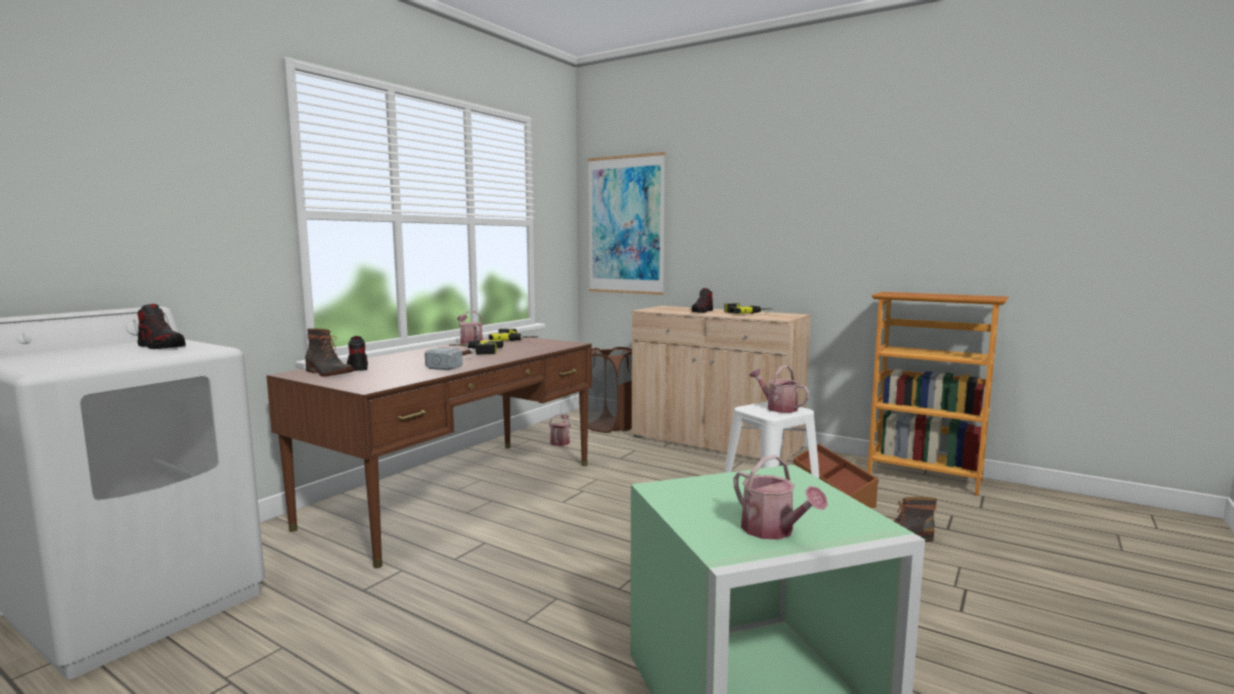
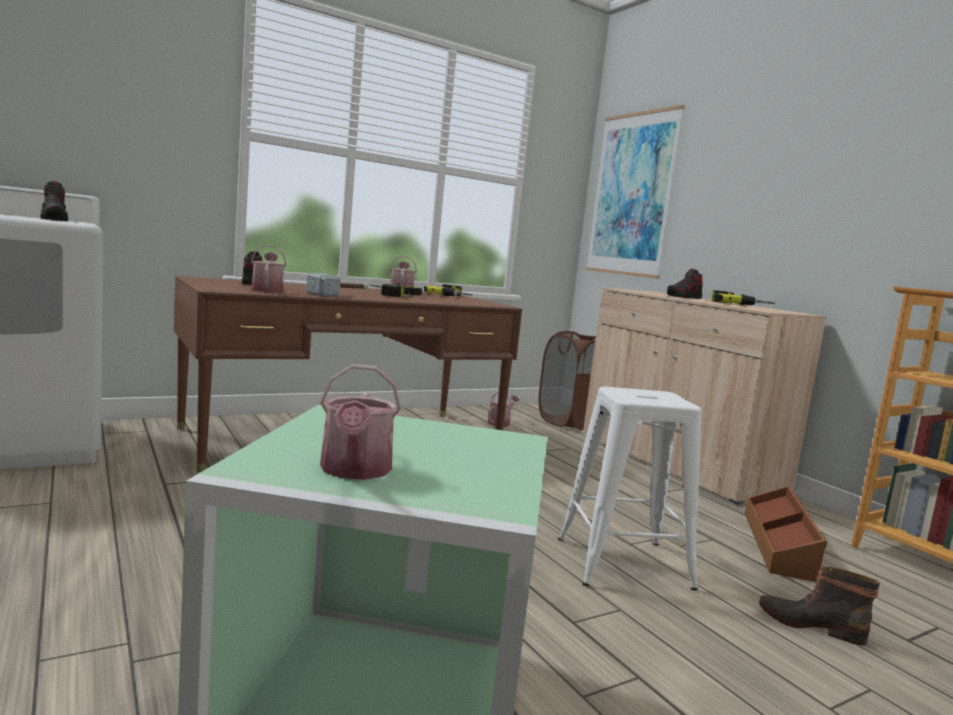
camera: 25 degrees right, 0 degrees up
(328, 373) = (220, 282): boot -> none
(778, 407) = (655, 396): watering can -> watering can (267, 290)

